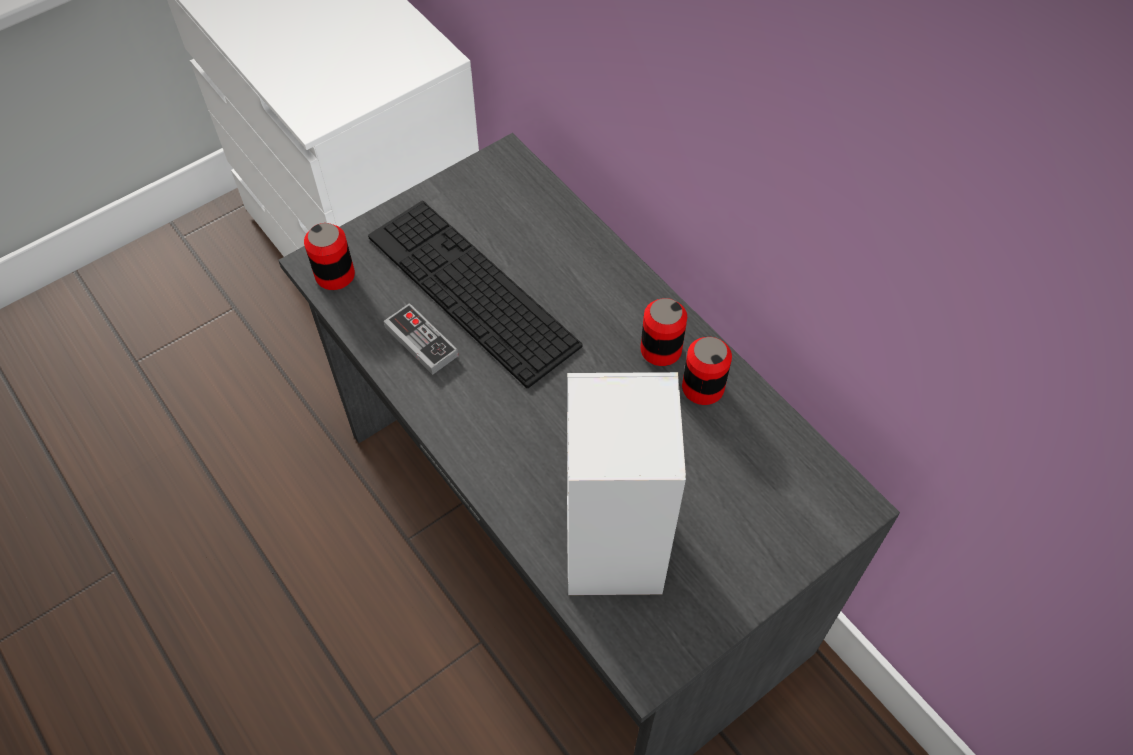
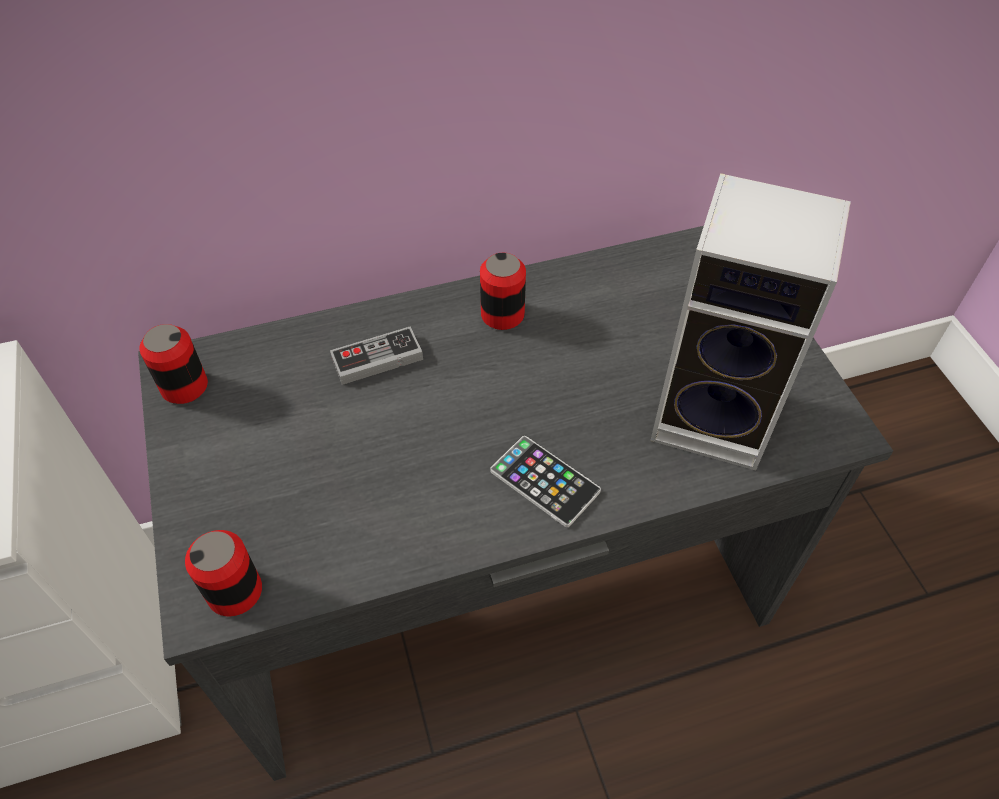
camera: 70 degrees left, 5 degrees down
(421, 341) = (388, 520): game controller -> game controller (377, 359)
(472, 290) = (342, 450): keyboard -> none
(494, 433) = (544, 481): none -> phone
(703, 387) = (559, 298): can -> can (184, 386)

